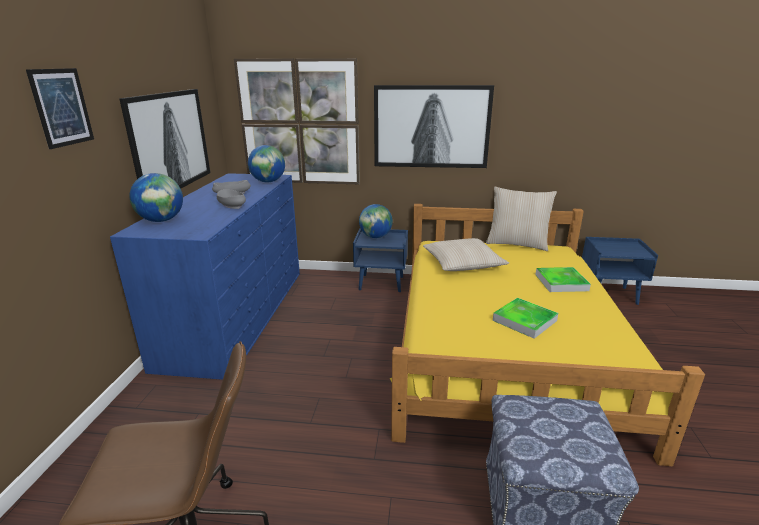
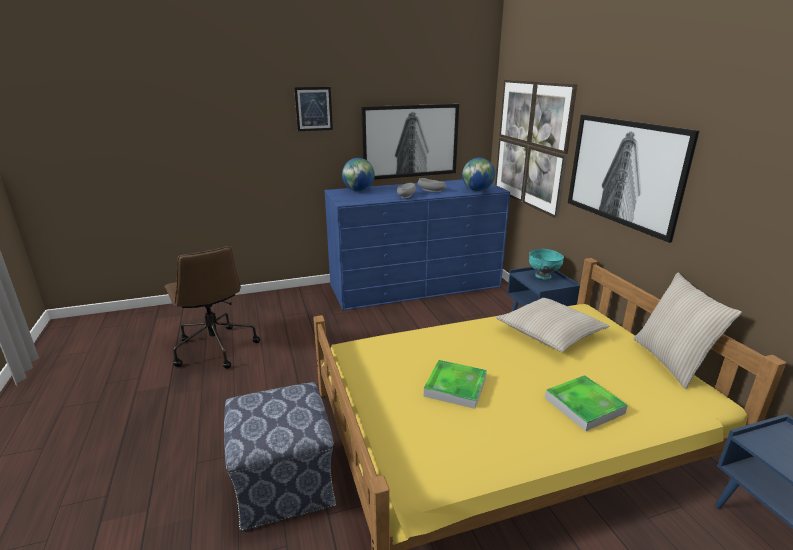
camera: 65 degrees right, 0 degrees up
(376, 237) = (543, 276): globe -> turquoise bowl

